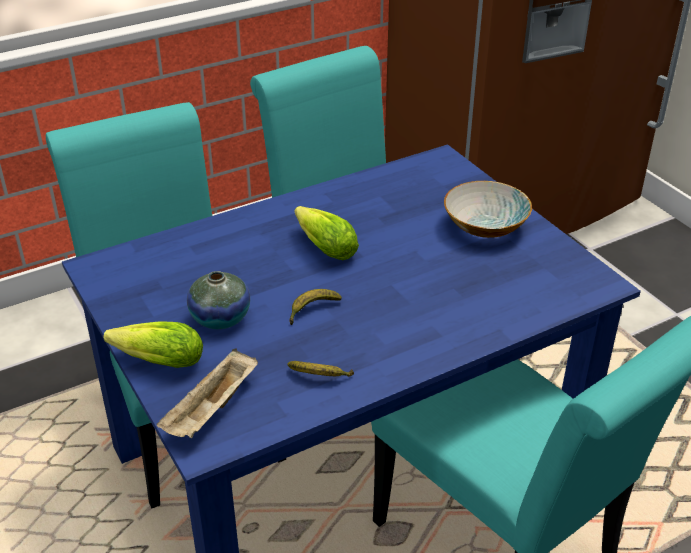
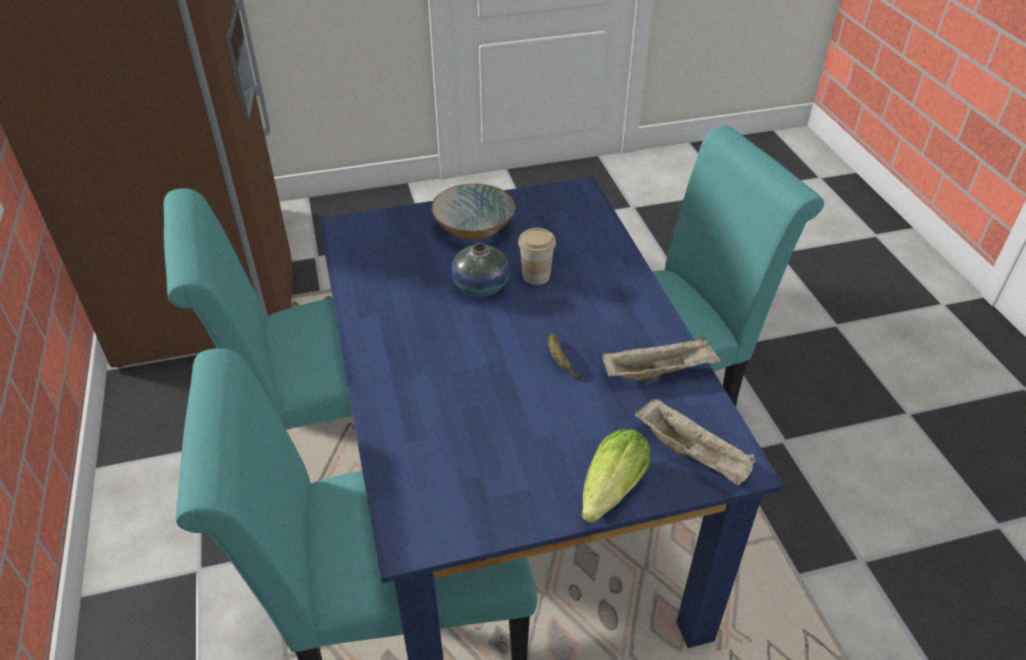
camera: 75 degrees left, 5 degrees up
(220, 318) = (552, 431): vase -> vase (480, 287)
(320, 376) = (659, 372): banana -> beige tray
(323, 246) = (458, 335): lettuce -> none
(430, 276) = (536, 276): none -> cup

